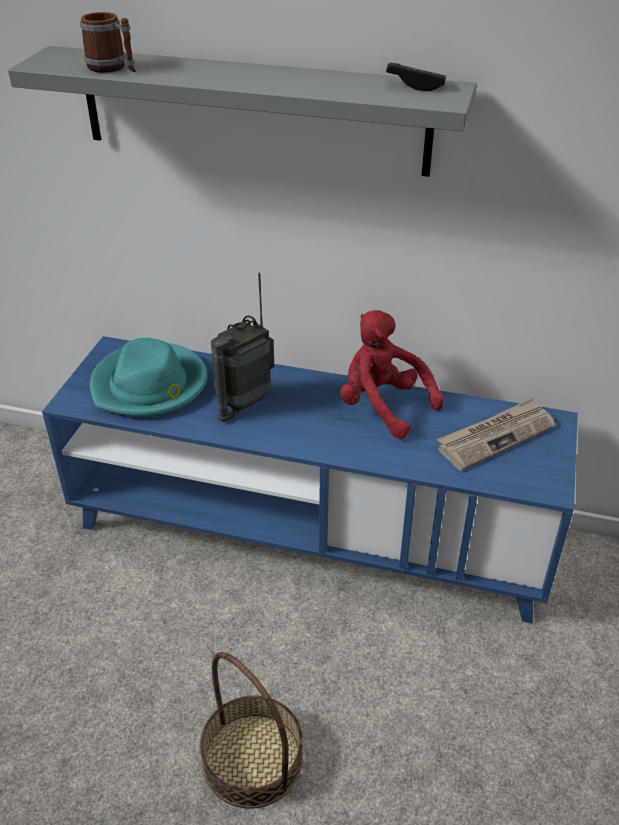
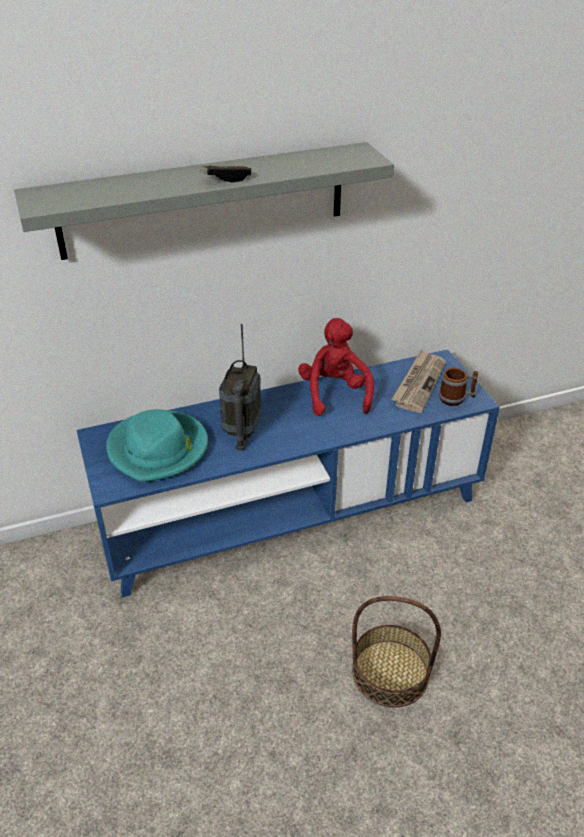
camera: 35 degrees left, 0 degrees up
(112, 68) = (107, 194): mug -> mug (456, 398)
(382, 406) = (334, 394): red plush toy -> red plush toy turned 75 degrees clockwise
(415, 85) = (336, 153): game controller -> game controller (226, 179)

